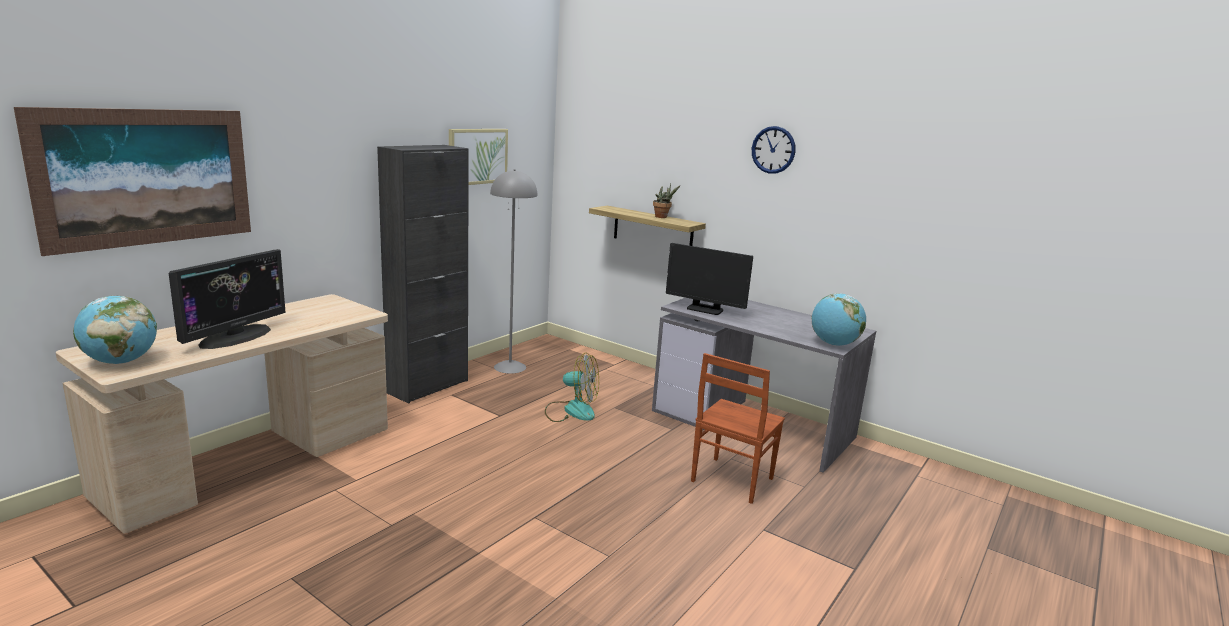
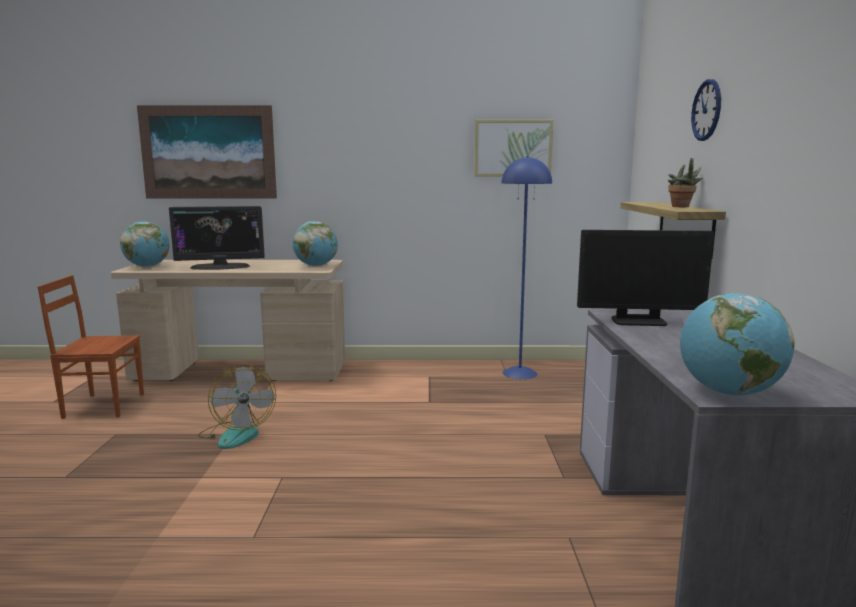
camera: 55 degrees right, 5 degrees down
(342, 309) = (316, 266): none -> globe
(428, 387) = (425, 366): black cabinet -> none
(510, 367) = (519, 373): grey floor lamp -> blue floor lamp
(571, 410) = (496, 421): fan -> fan (237, 434)
(705, 309) = (638, 321): monitor -> monitor turned 75 degrees counterclockwise
(730, 480) = (514, 555): brown chair -> brown chair (103, 405)
(773, 150) = (796, 74): wall clock -> wall clock (706, 110)

